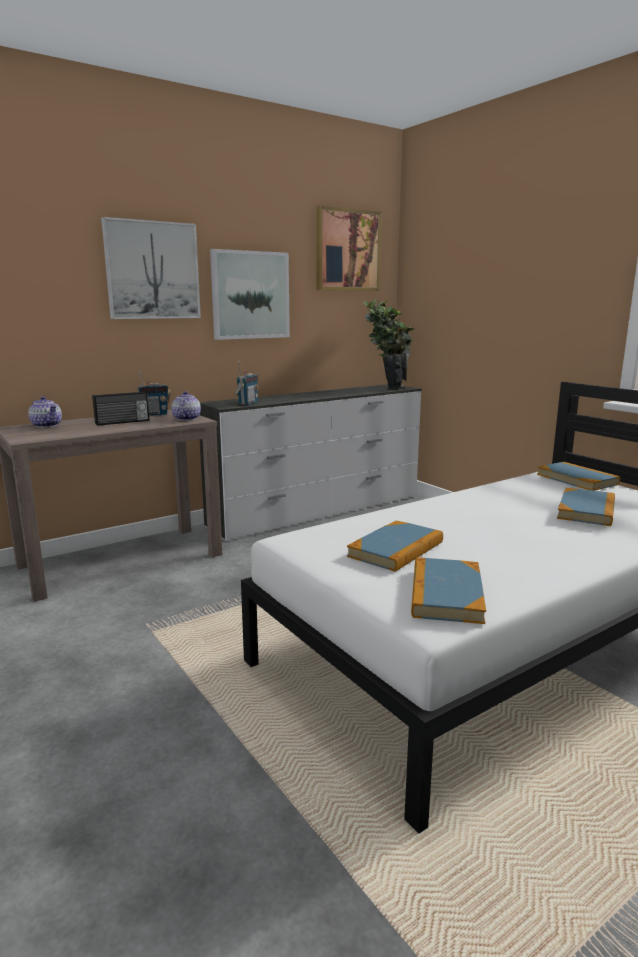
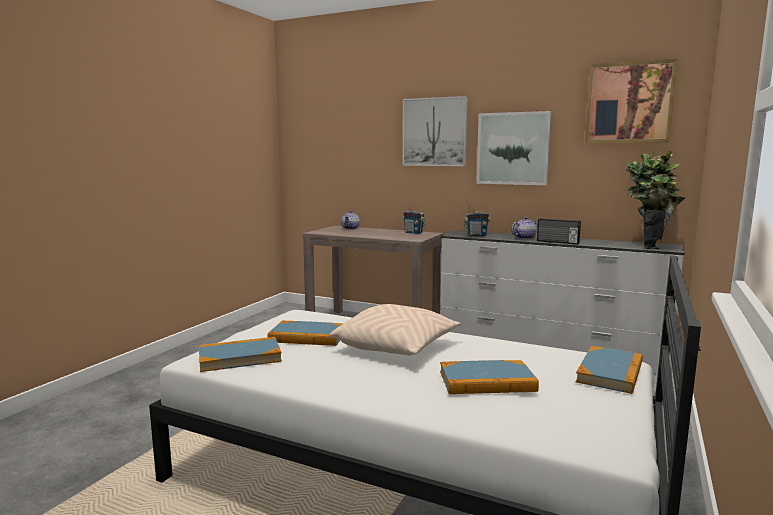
camera: 60 degrees right, 5 degrees down
(122, 422) = (381, 233): radio -> radio (557, 242)
(186, 419) = (413, 238): teapot -> teapot (524, 238)
(468, 521) = (397, 347): none -> beige pillow

